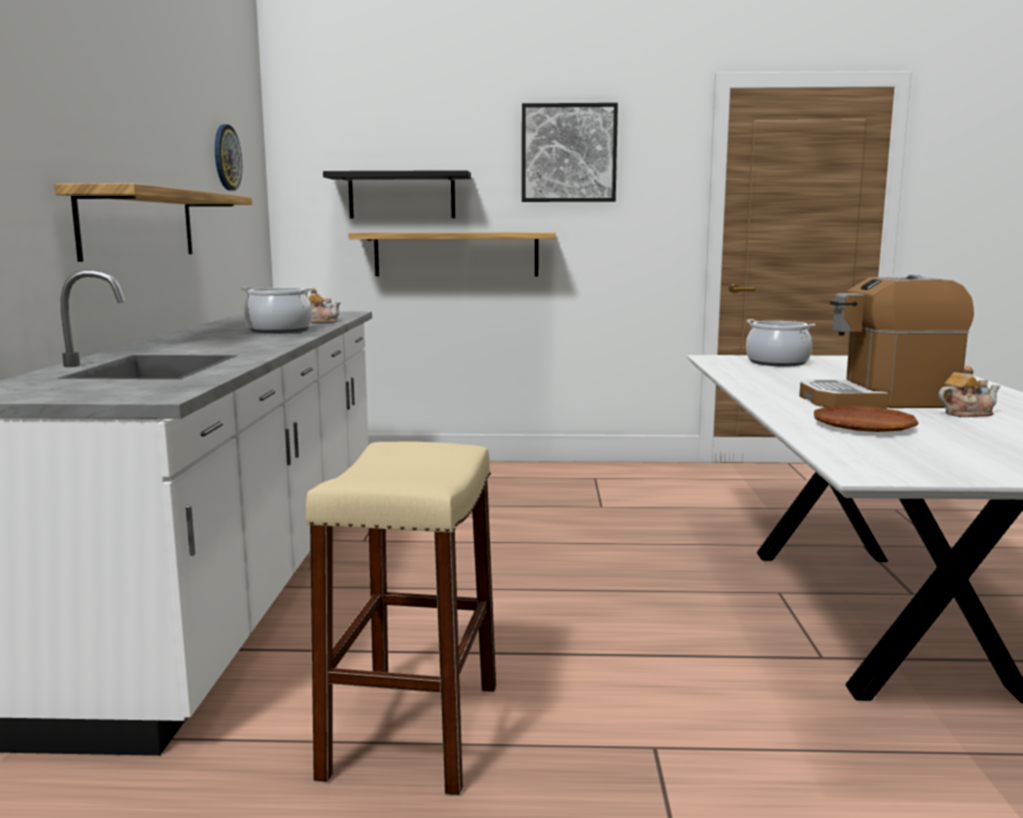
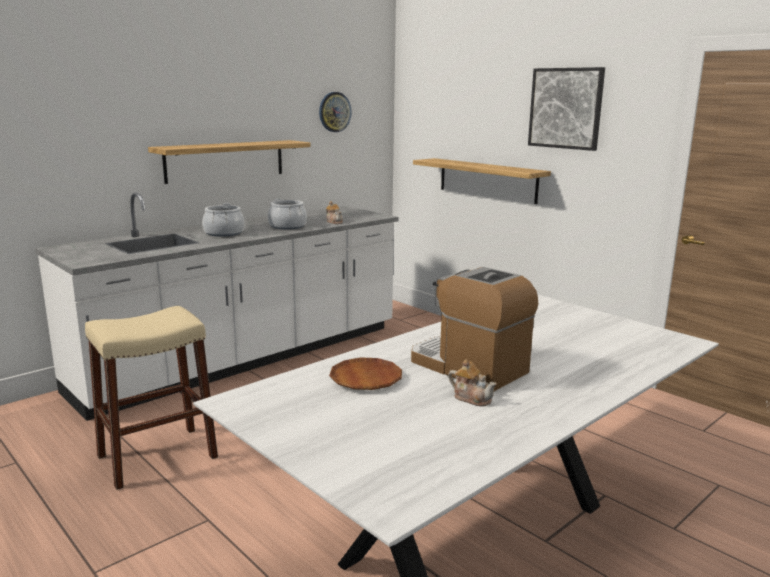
camera: 45 degrees right, 5 degrees up
(402, 195) = (459, 134): black shelf -> none
(777, 363) = (558, 316): cooking pot -> cooking pot (224, 233)

